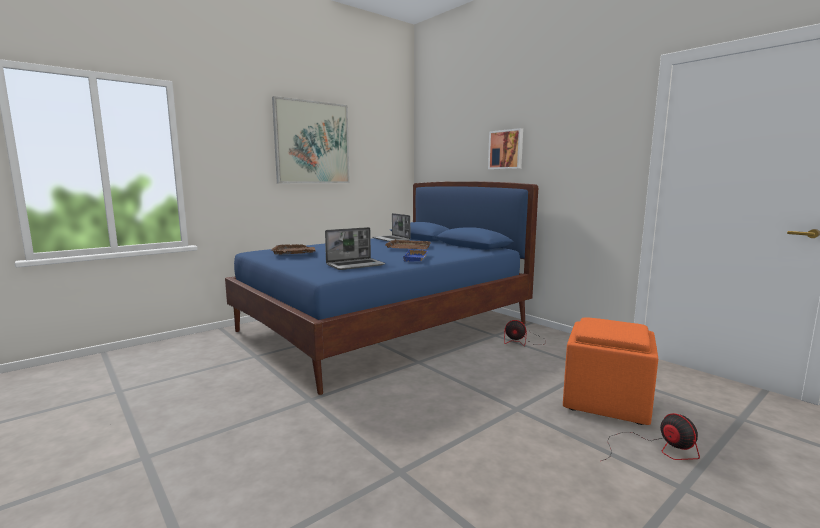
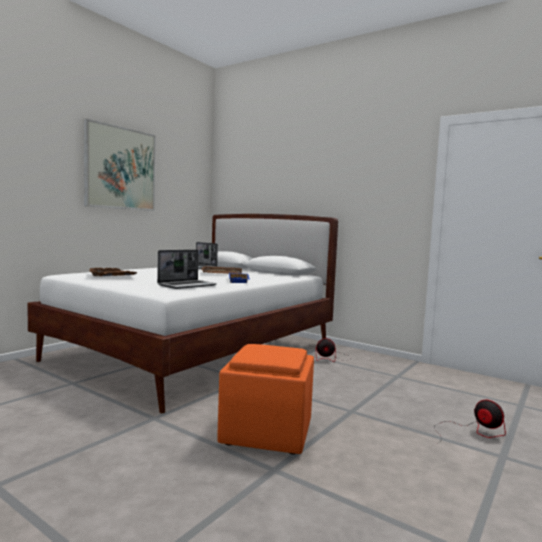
camera: 15 degrees left, 5 degrees down
(384, 327) = (197, 352): blue bed -> white bed
(506, 149) = (307, 186): picture -> none
(607, 401) = (420, 400): orange ottoman -> orange ottoman (268, 432)

